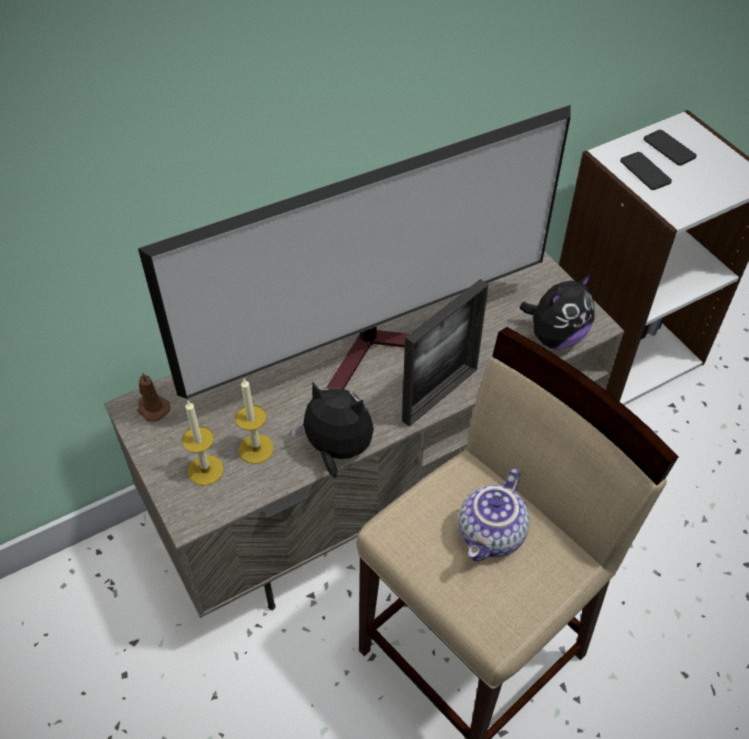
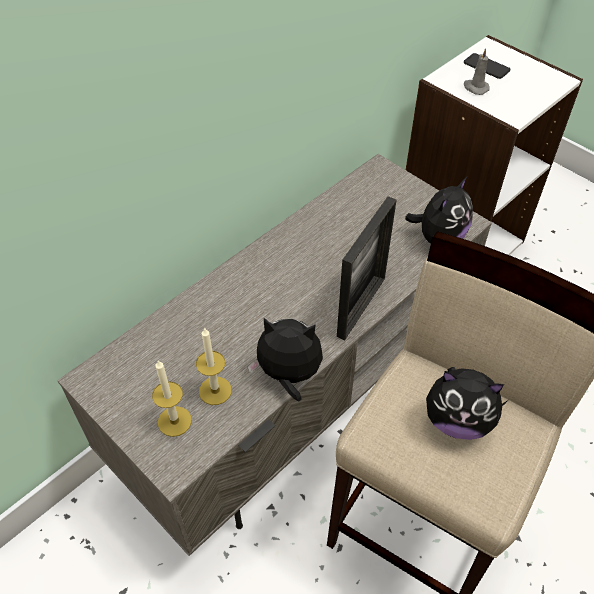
camera: 15 degrees left, 0 degrees up
(152, 408) = (106, 375): brown candle -> none
(382, 351) = (298, 280): television -> none
(492, 535) = (457, 420): teapot -> plush toy
(645, 171) = (475, 88): phone -> grey candle

